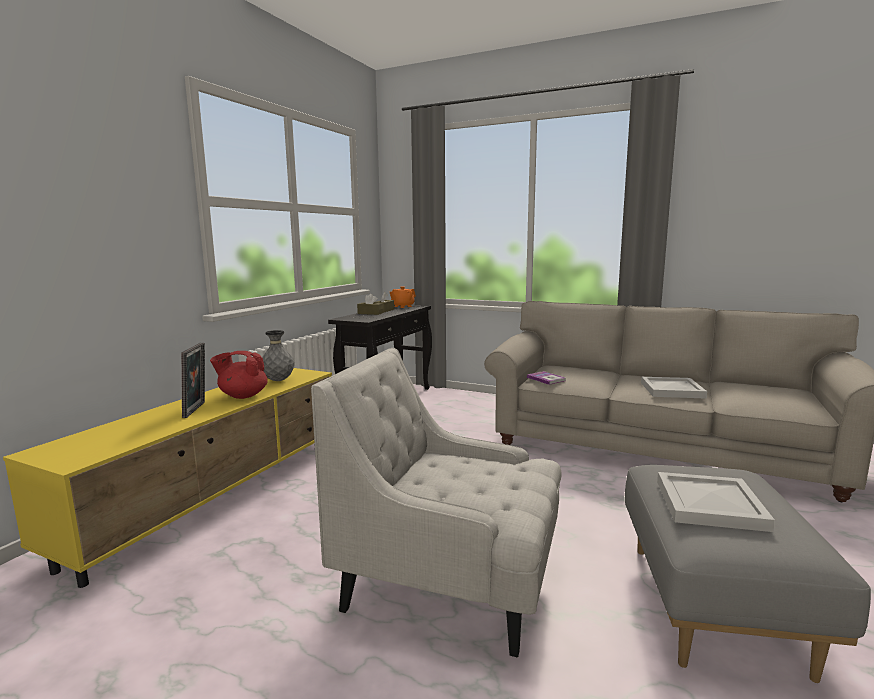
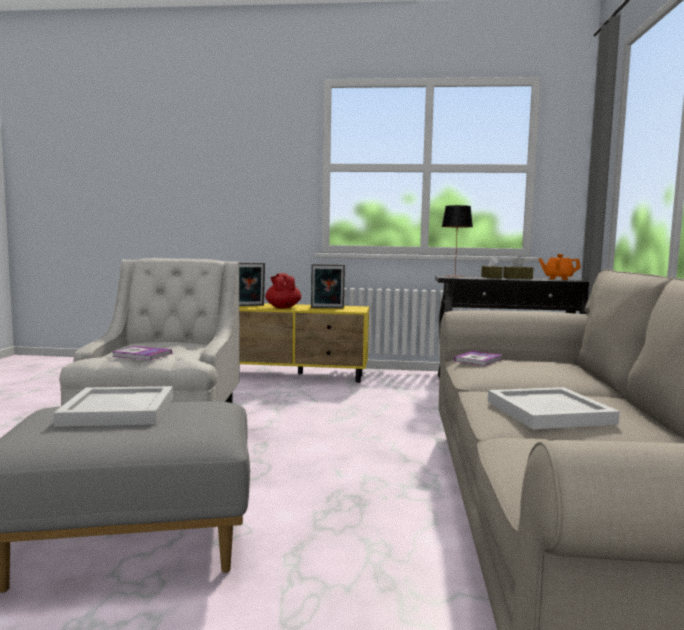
camera: 70 degrees right, 5 degrees down
(278, 380) = (327, 308): grey vase -> picture frame
(350, 317) = (455, 276): none -> table lamp
(516, 483) = (142, 355): none -> book

